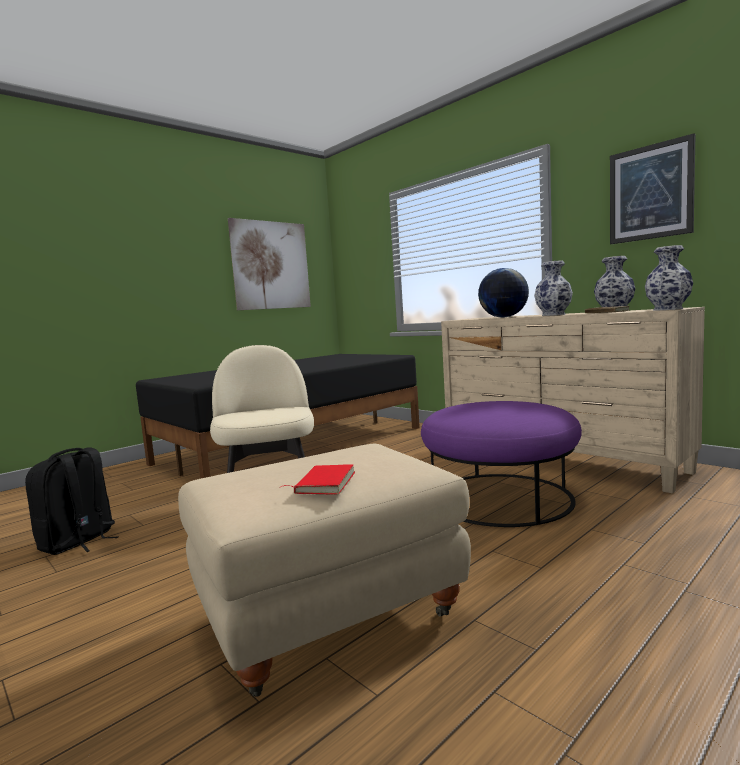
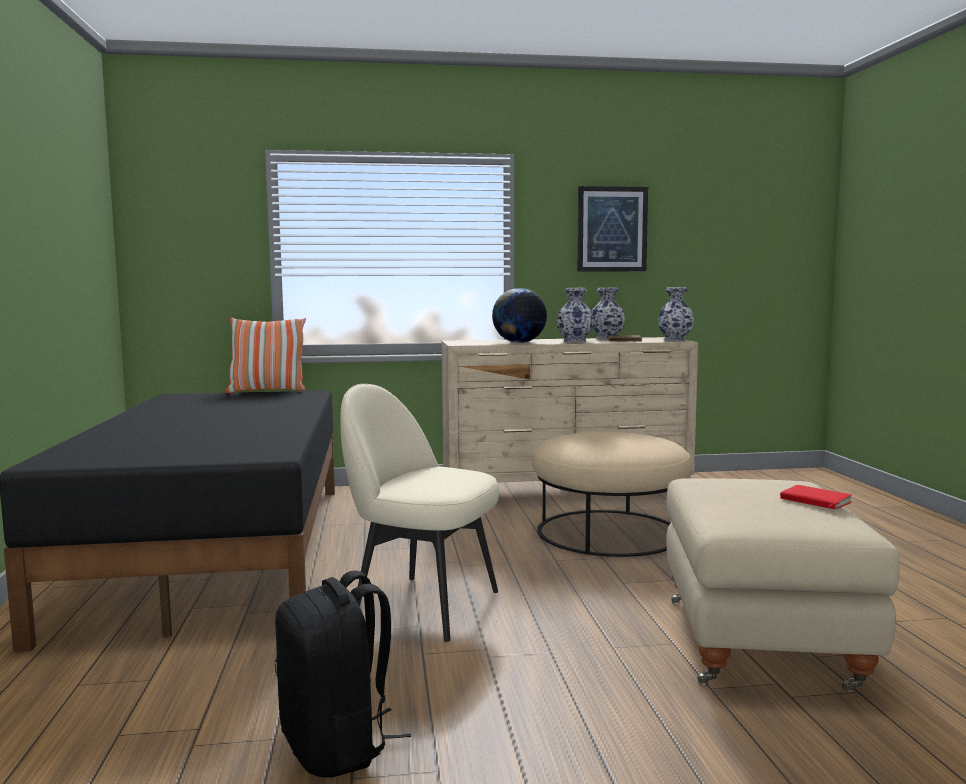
camera: 55 degrees left, 0 degrees up
(271, 265) = (67, 234): picture -> none
(382, 354) = (267, 391): none -> pillow
(500, 497) = (608, 532): purple ottoman -> beige ottoman

